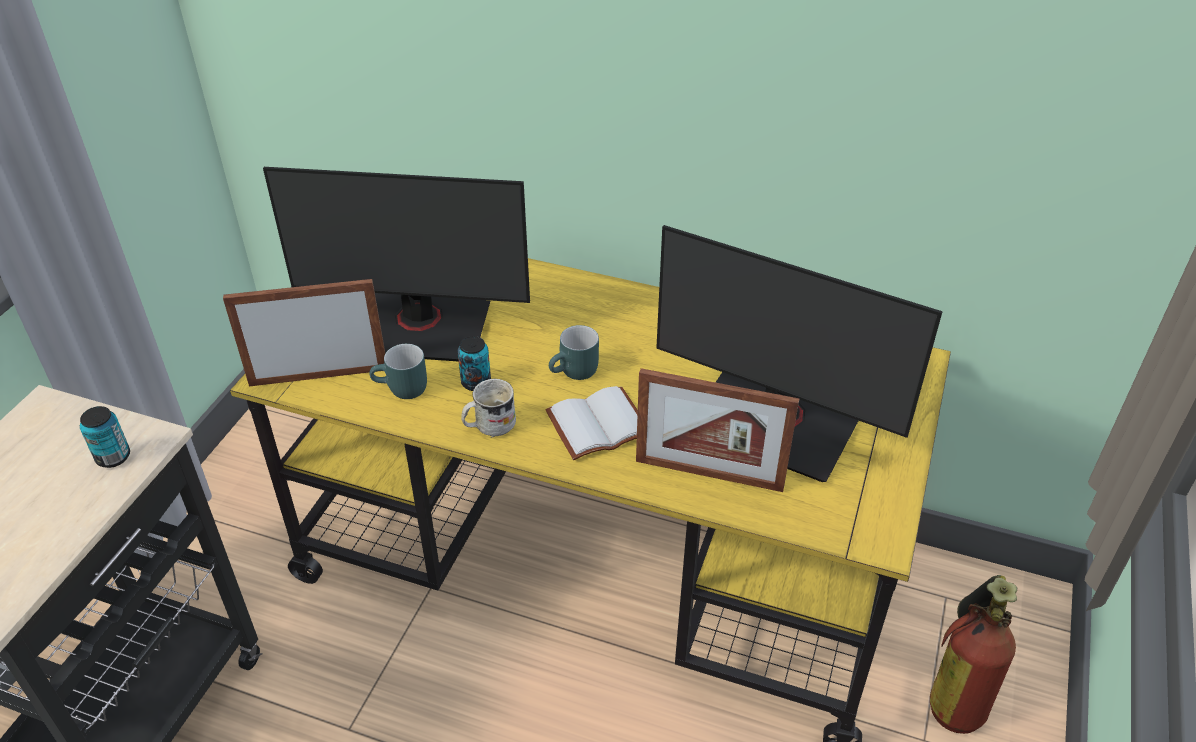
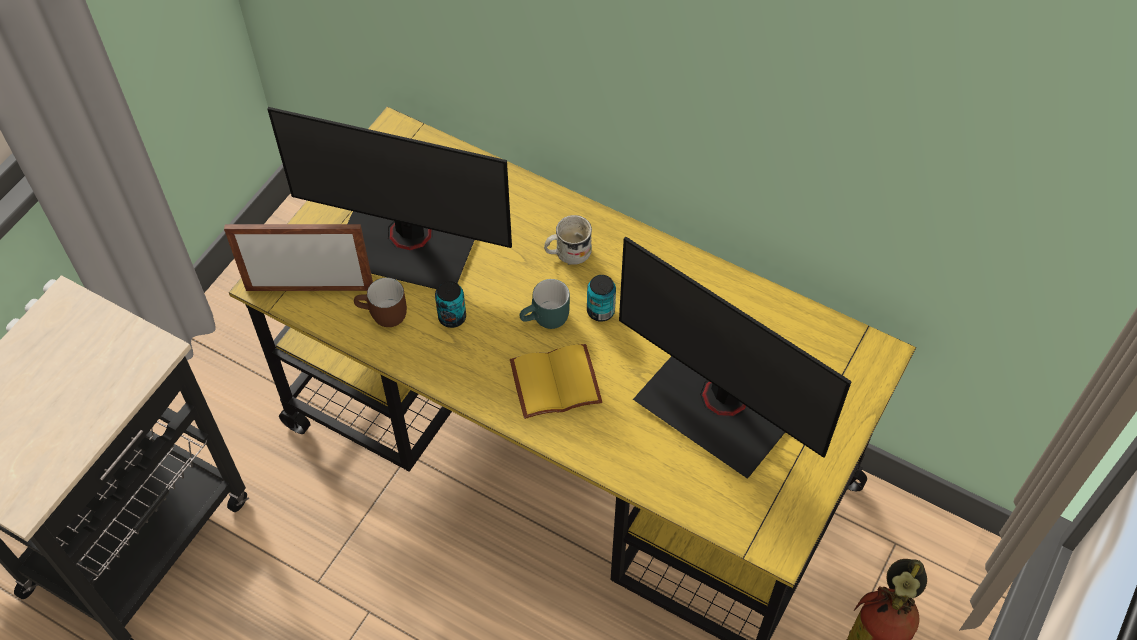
camera: 10 degrees right, 15 degrees up
(113, 457) = (122, 365): can -> can (600, 311)
(402, 390) = (383, 316): turquoise mug -> brown mug
(489, 426) = (455, 368): white mug -> white mug (567, 253)
(598, 423) = (556, 380): white book -> yellow book
(709, 474) = (644, 452): picture frame -> none

